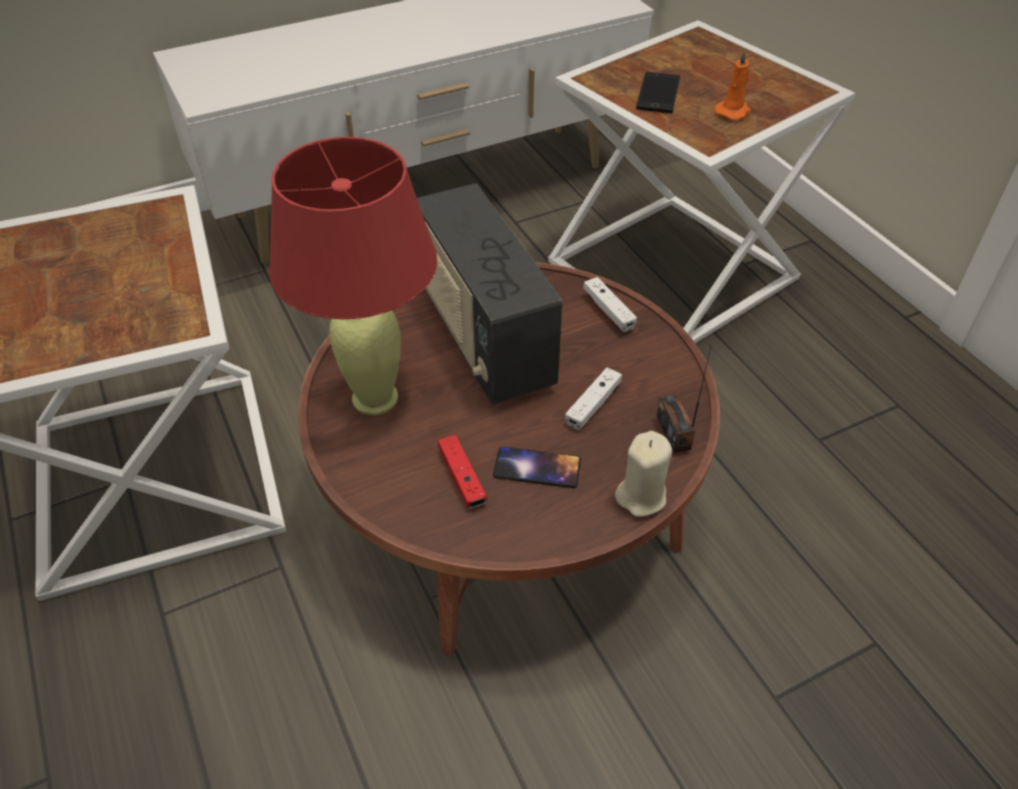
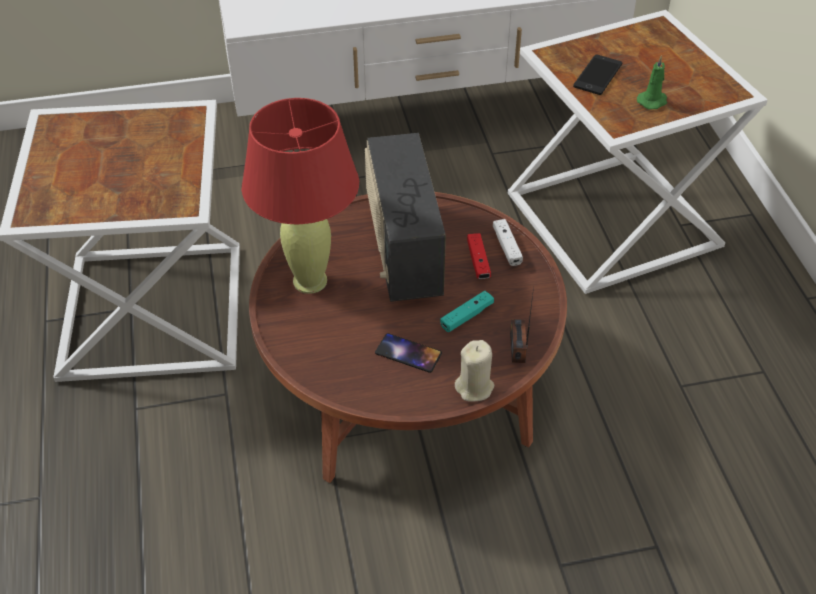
camera: 15 degrees right, 0 degrees up
(462, 478) = (352, 349): red game controller -> red game controller (478, 261)
(593, 404) = (466, 316): white game controller -> turquoise game controller
(733, 111) = (653, 101): orange candle -> green candle

